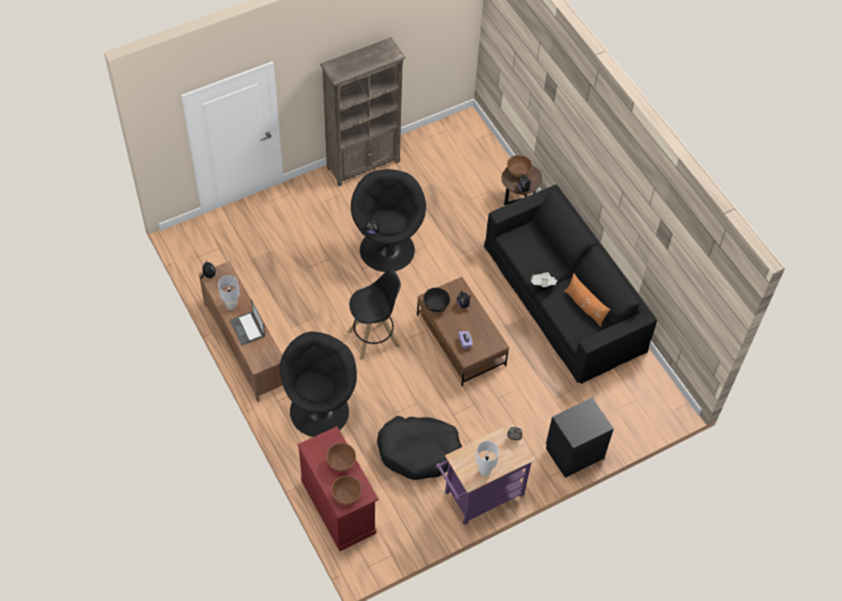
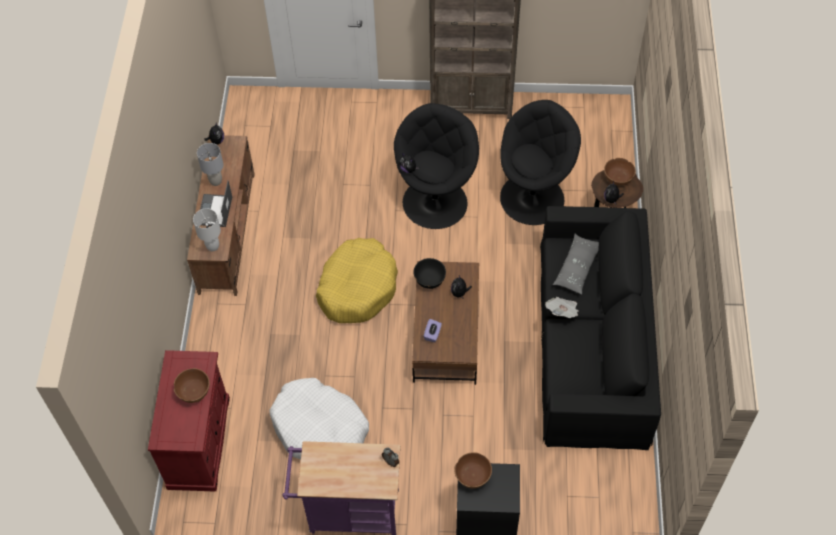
camera: 35 degrees right, 0 degrees up
(320, 410) = (251, 334): black armchair -> black armchair (533, 198)
(346, 495) = (174, 429): brown bowl -> brown bowl (472, 476)
(374, 338) = (357, 287): black stool -> yellow dog bed
(418, 451) = (320, 428): black dog bed -> white dog bed
(484, 471) = (332, 482): white table lamp -> white table lamp (212, 247)
(532, 248) = (577, 268): none -> grey pillow
(585, 306) = (592, 360): orange pillow -> none

